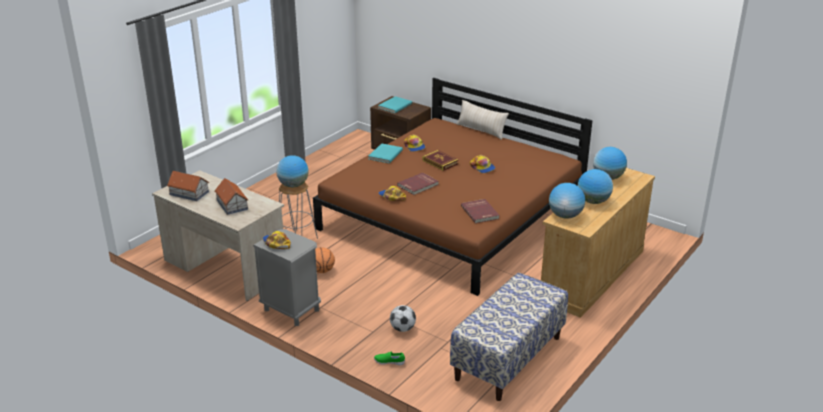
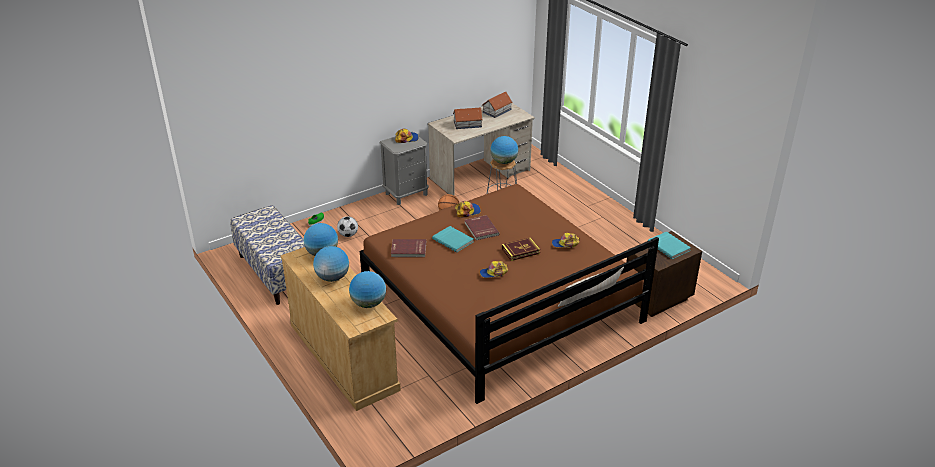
camera: 110 degrees right, 5 degrees up
(384, 154) = (555, 223): turquoise book -> turquoise book (453, 240)

